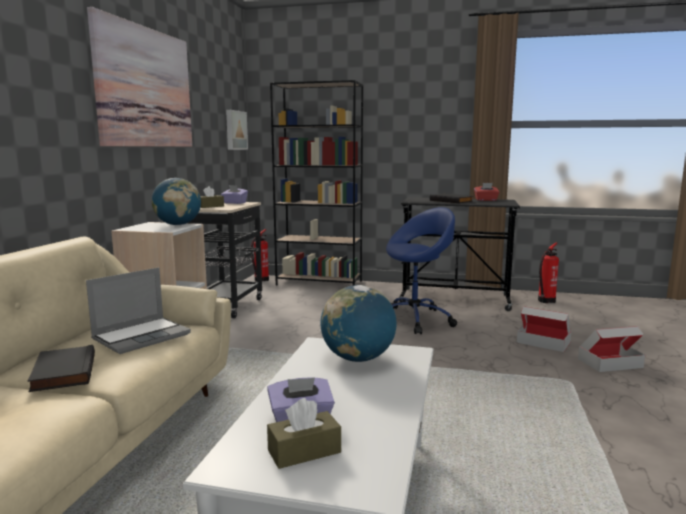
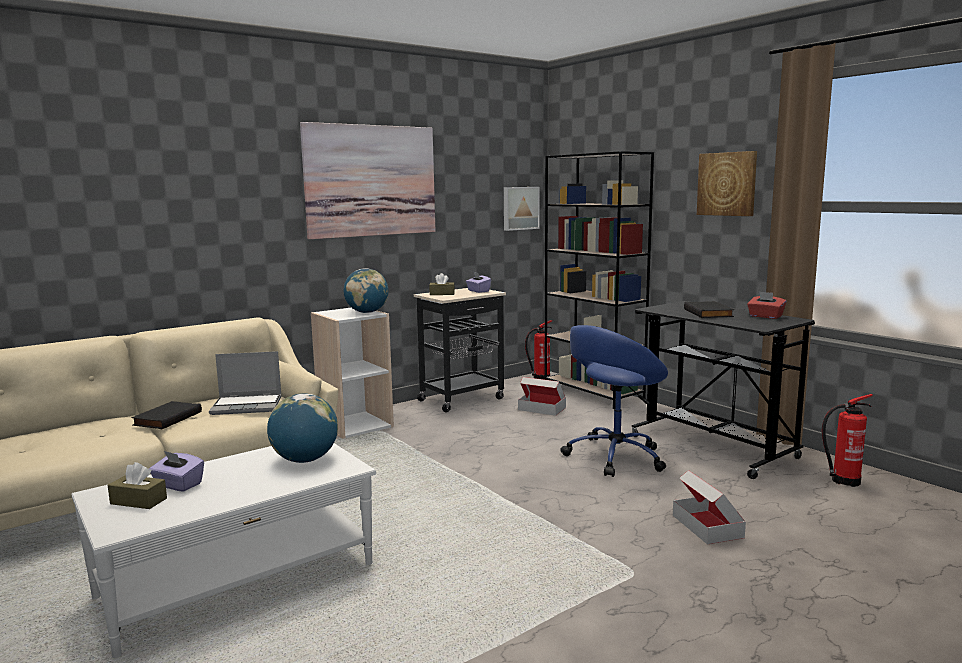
camera: 40 degrees right, 0 degrees up
(416, 319) = (613, 457): blue office chair -> blue office chair turned 120 degrees clockwise
(429, 110) = (727, 184): none -> picture
(610, 363) = (739, 576): cardboard box -> cardboard box (542, 408)

